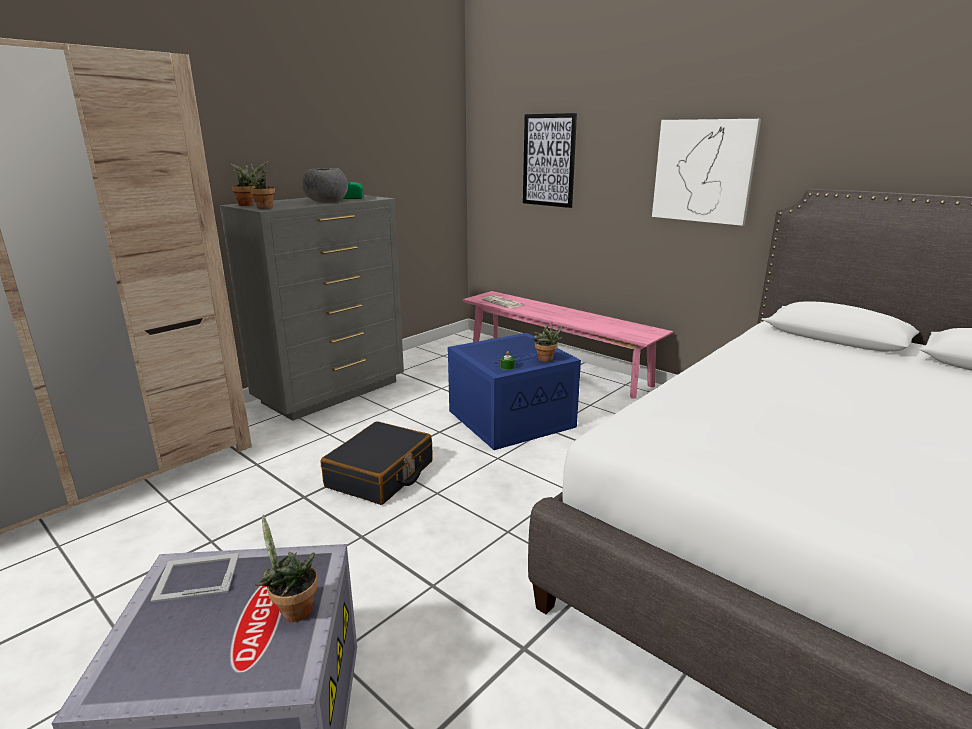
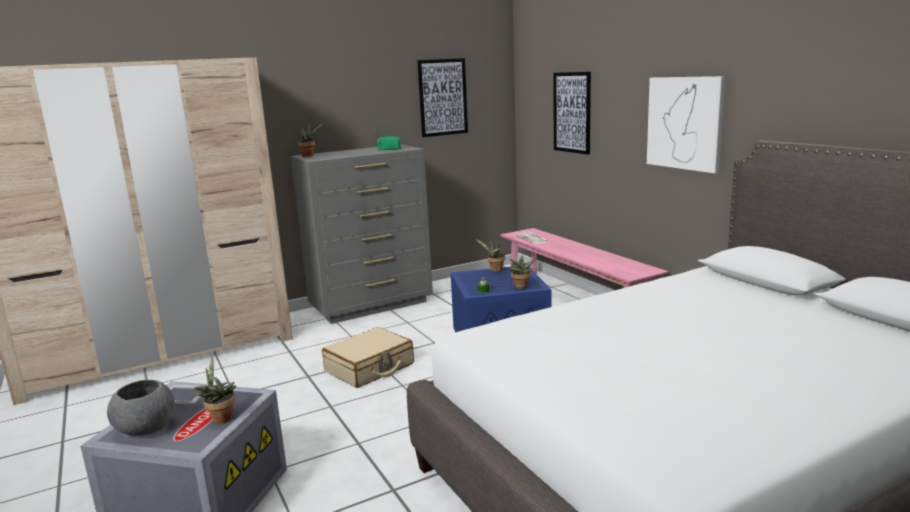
camera: 20 degrees right, 5 degrees down
(262, 208) = (314, 158): potted plant -> potted plant (495, 270)
(326, 202) = (366, 152): grey bowl -> grey bowl (145, 428)
(380, 475) = (369, 368): black suitcase -> beige suitcase
(395, 138) = (443, 97): none -> picture

